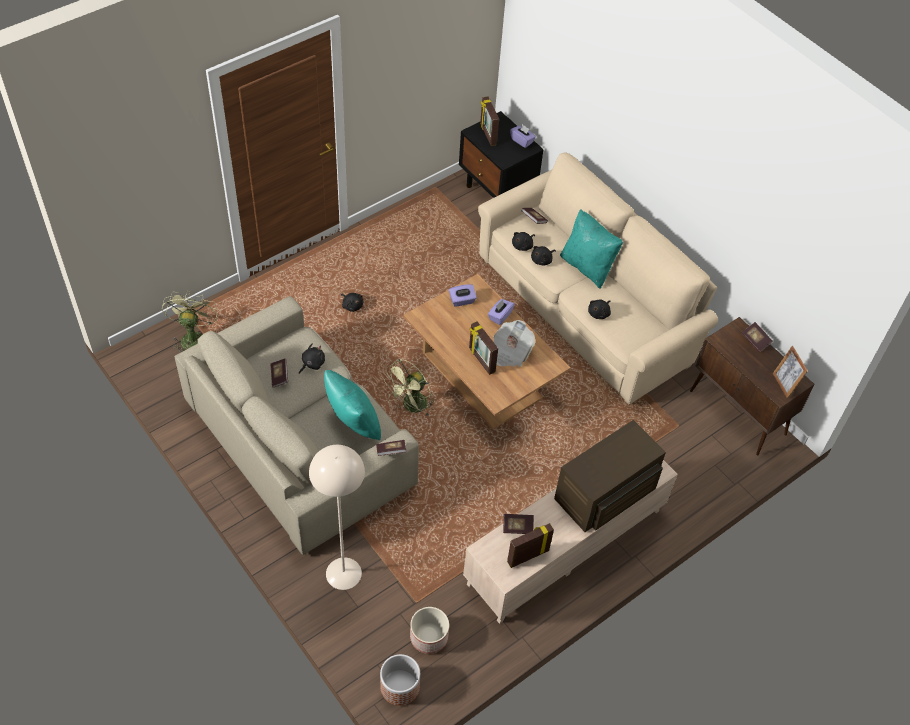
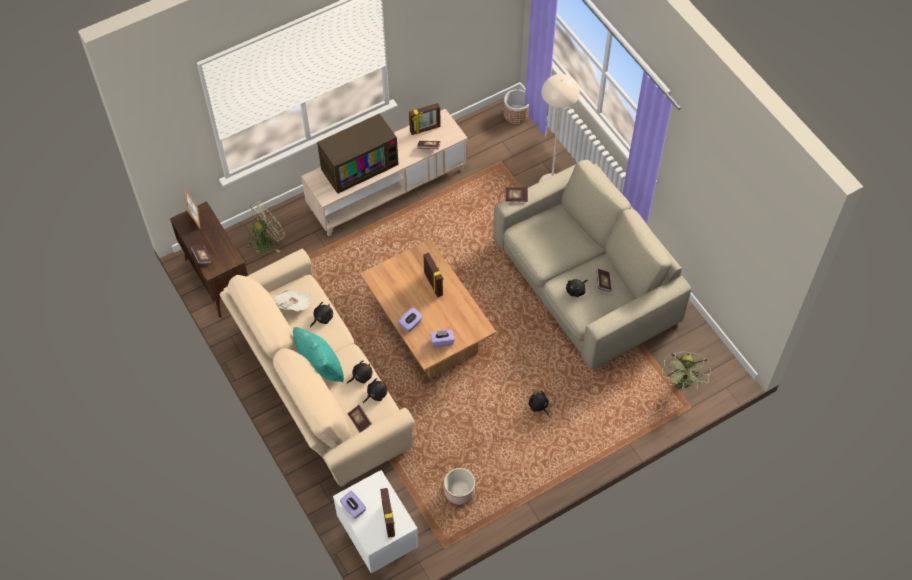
camera: 170 degrees left, 5 degrees up
(353, 422) = (543, 239): turquoise pillow -> none
(411, 407) = (492, 304): green fan -> green fan (266, 241)
(429, 637) = (494, 140): planter -> planter (459, 491)
(497, 190) = (378, 539): black nightstand -> white nightstand
(511, 352) = (407, 289): newspaper -> newspaper (295, 305)

